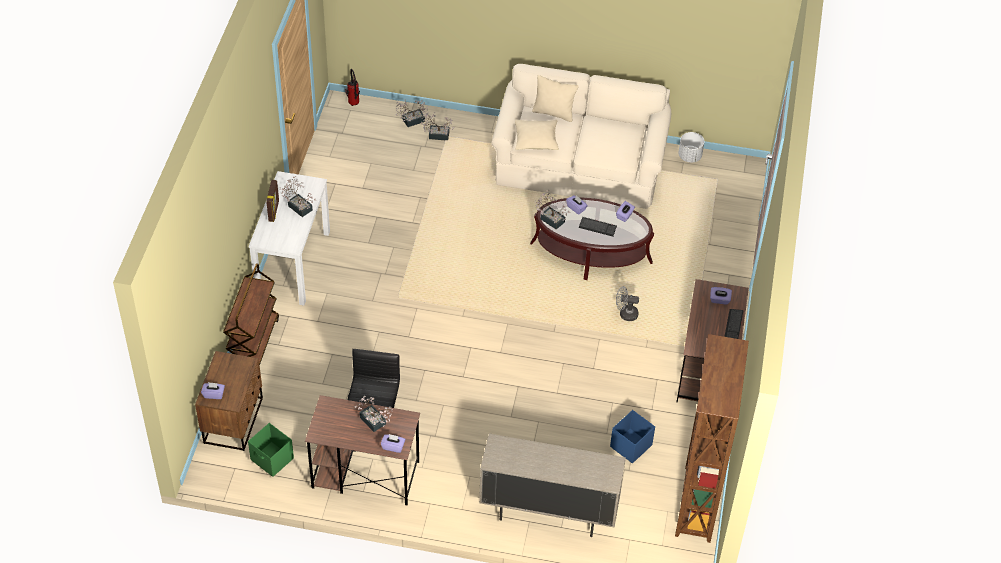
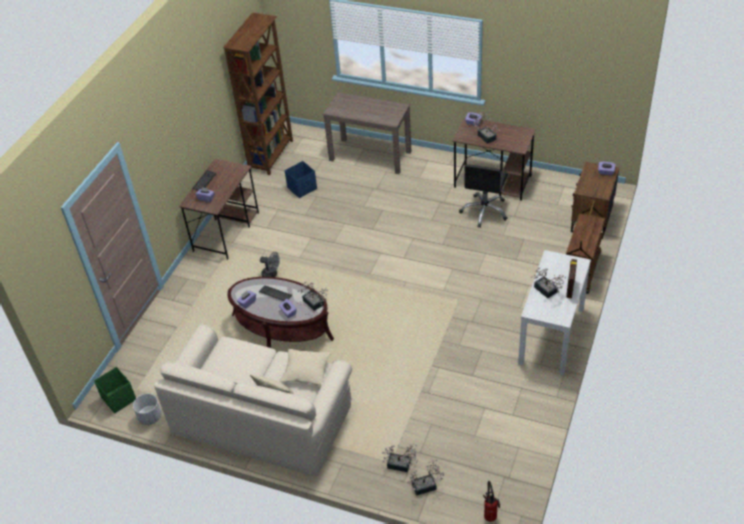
camera: 165 degrees left, 5 degrees down
(272, 460) = (560, 193): green storage box -> green storage box (119, 398)
(548, 513) = (370, 156): beige cabinet -> brown console table

